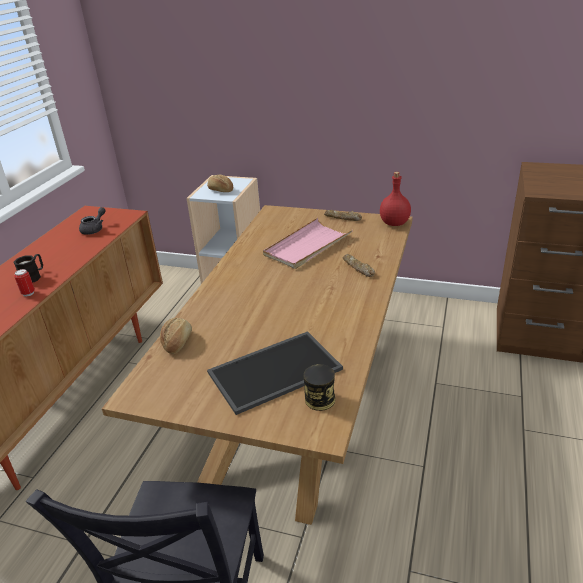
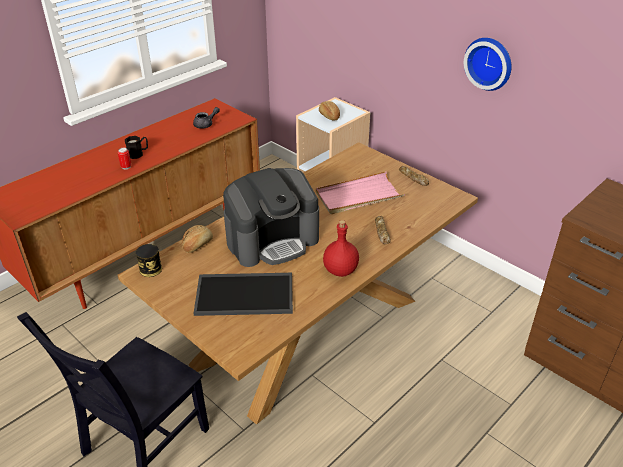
camera: 25 degrees right, 5 degrees up
(258, 310) = (272, 240): none -> coffee machine
(320, 399) = (257, 329): can -> can (150, 269)
(380, 88) = (489, 63): none -> wall clock
(394, 223) = (453, 199): red bottle -> red bottle (340, 270)

